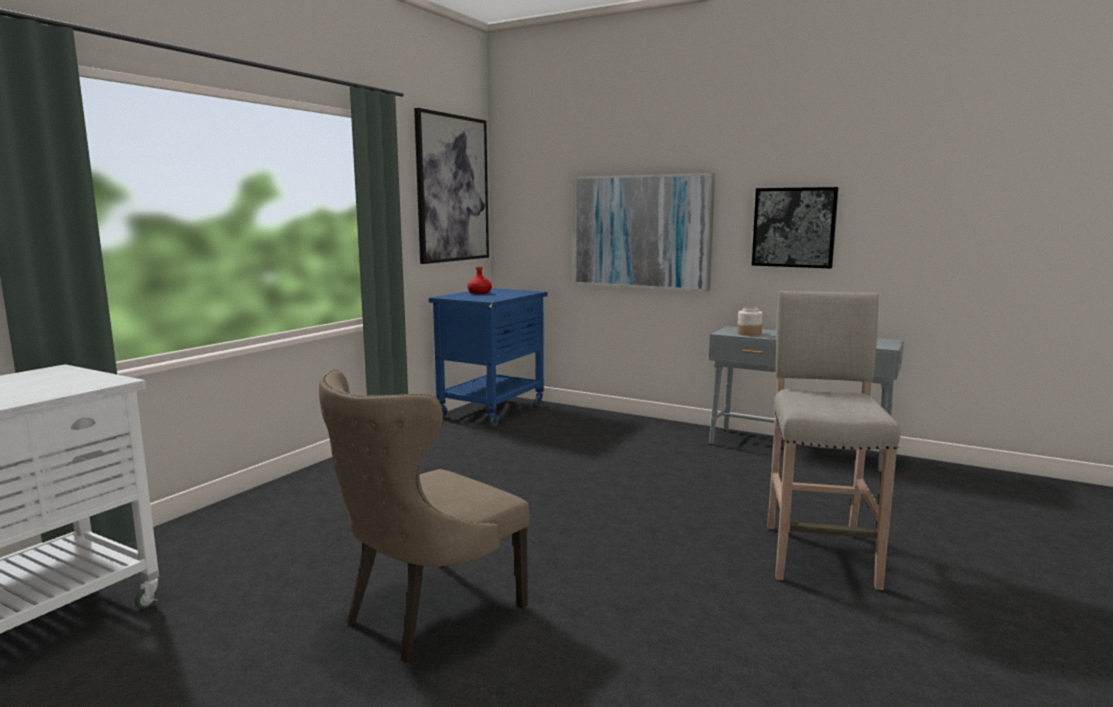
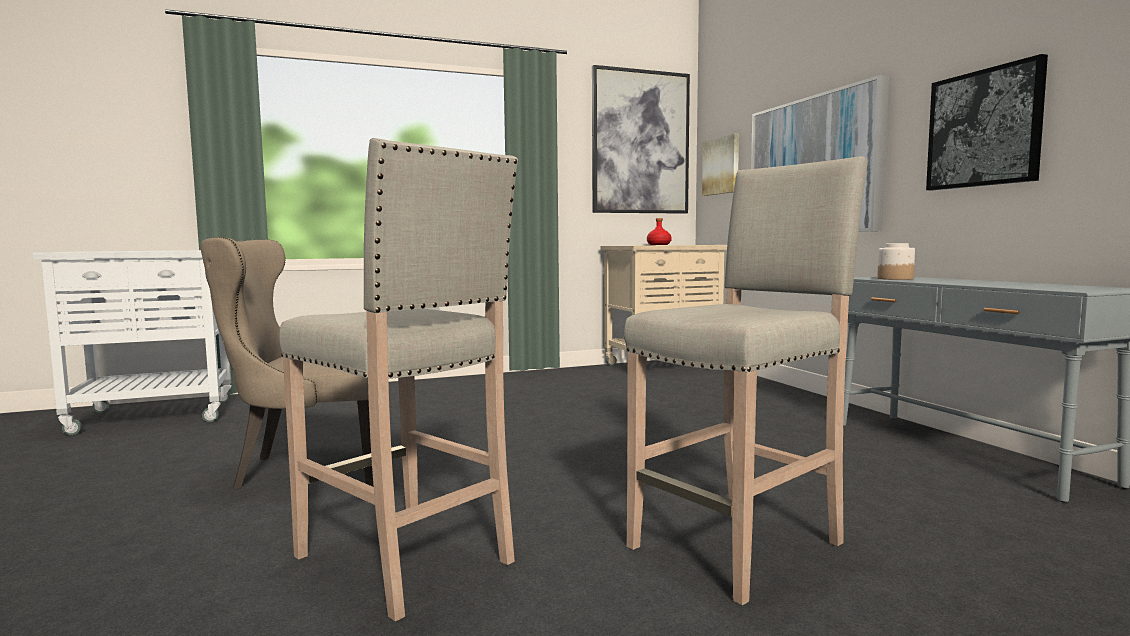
camera: 40 degrees right, 5 degrees down
(493, 411) = (663, 367): blue cart -> beige cart
(527, 215) = (721, 166): none -> picture
(690, 649) = (406, 560): none -> beige stool

